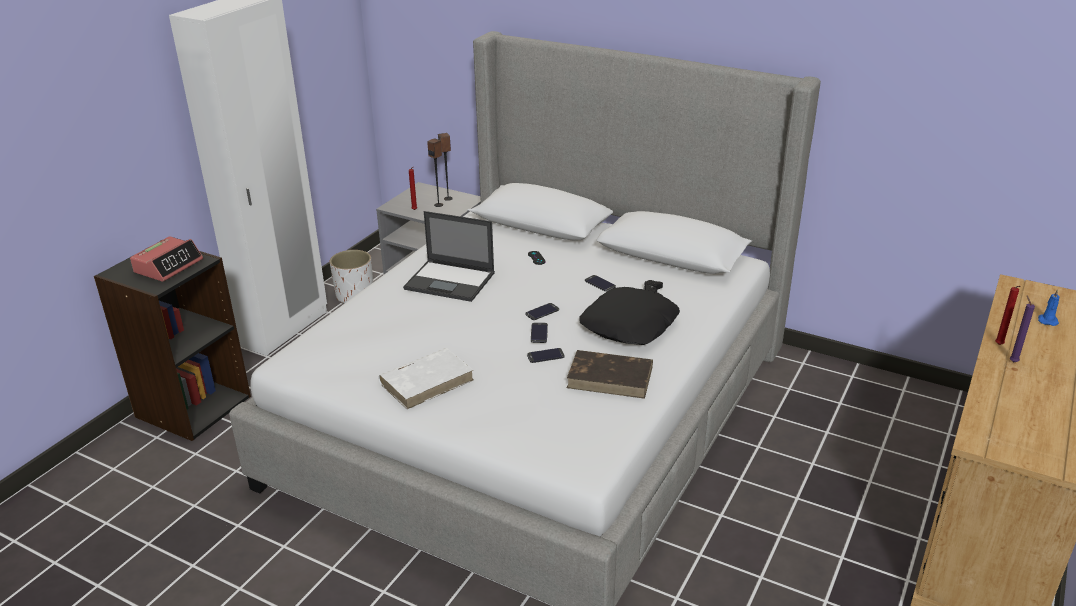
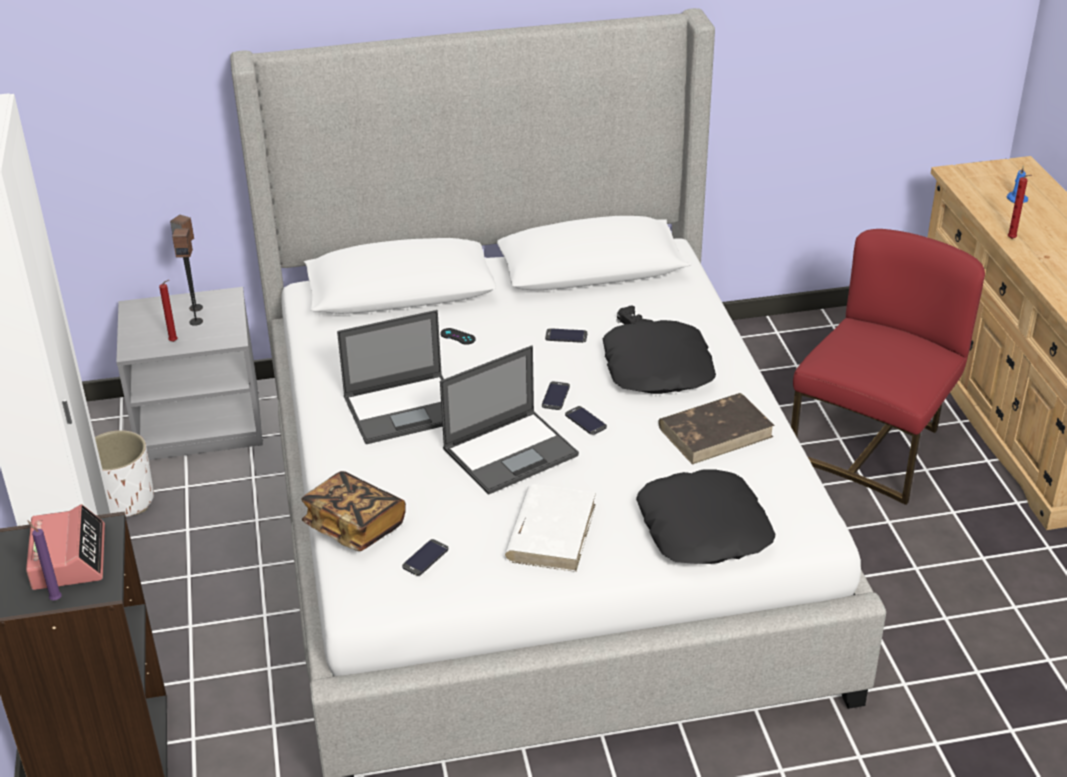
camera: 40 degrees left, 5 degrees up
(334, 325) = (354, 526): none -> book
(470, 328) = (511, 451): none -> laptop
(517, 427) = (704, 528): none -> black pillow
(545, 356) = (625, 442): phone -> phone (425, 558)
(831, 482) = (873, 447): none -> red chair
(1012, 361) = (1038, 250): purple candle -> purple candle (54, 599)

